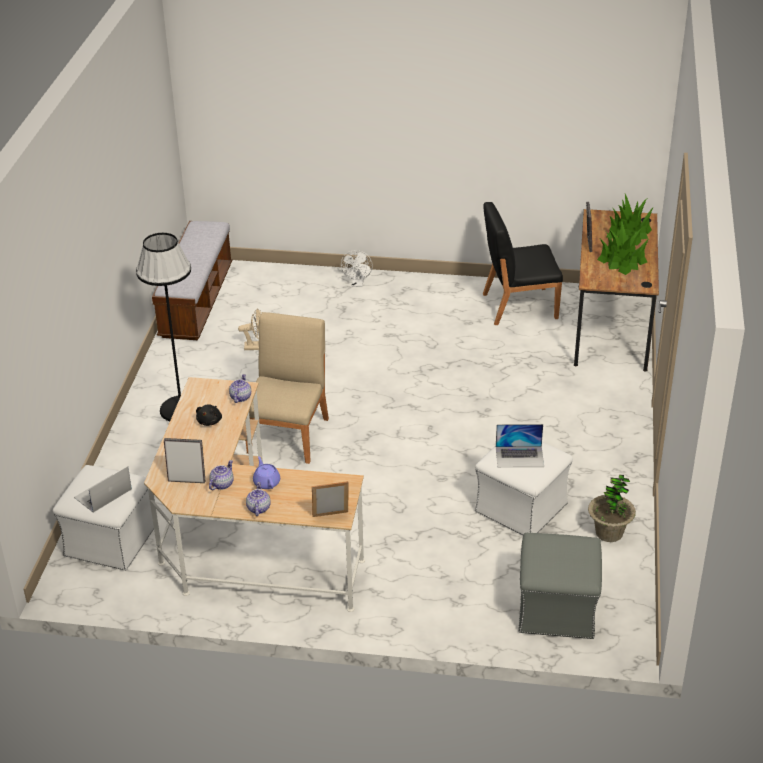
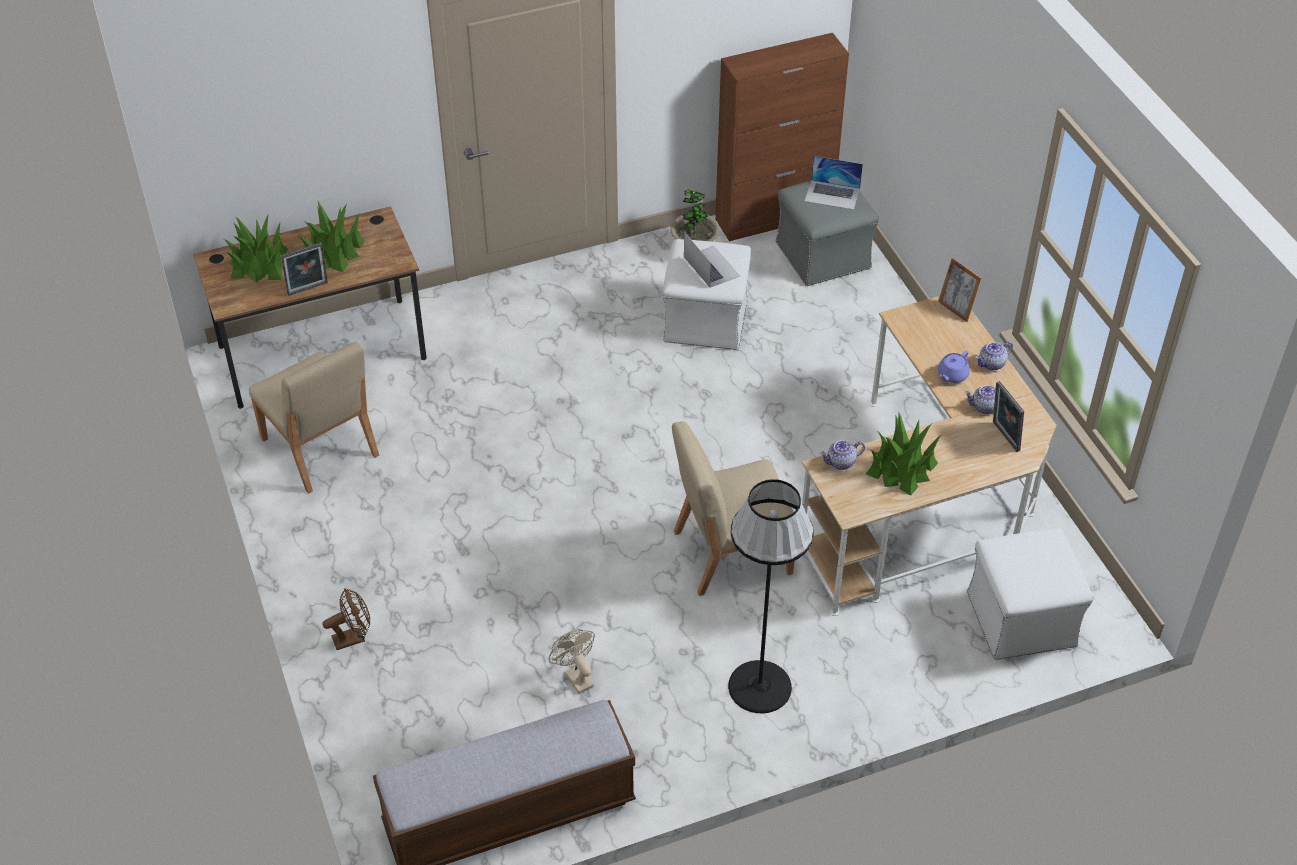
camera: 120 degrees left, 10 degrees up
(102, 493) = (1039, 558): laptop -> laptop (832, 195)
(210, 421) = (902, 467): black plush toy -> potted plant
(358, 284) = (353, 637): white fan -> brown fan
(518, 306) = (320, 448): black chair -> beige chair
(630, 602) = (775, 216): none -> brown cabinet

